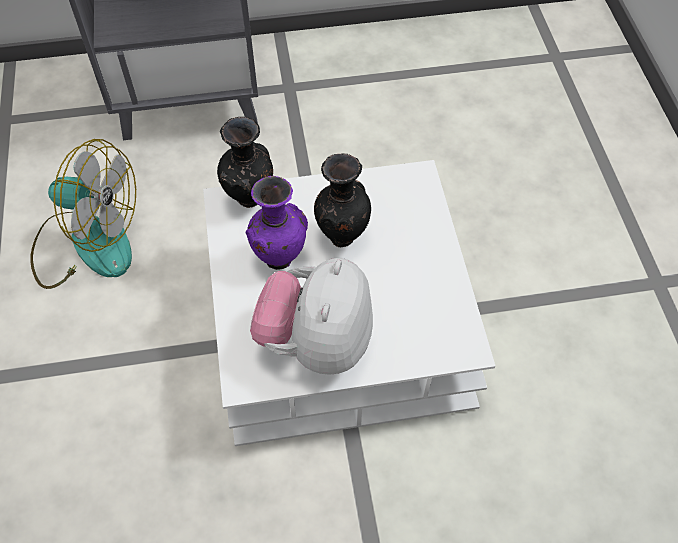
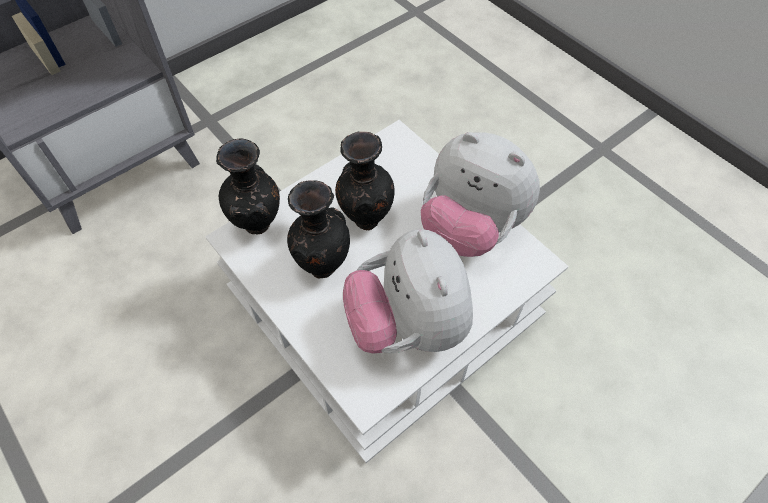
camera: 30 degrees left, 0 degrees up
(87, 243) = (95, 348): fan -> none
(279, 258) = (322, 265): purple vase -> black vase
(429, 287) = (470, 227): none -> plush toy

